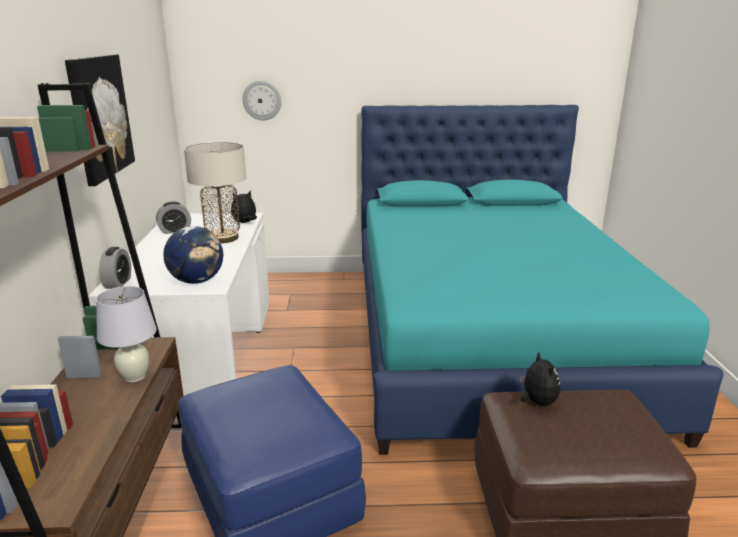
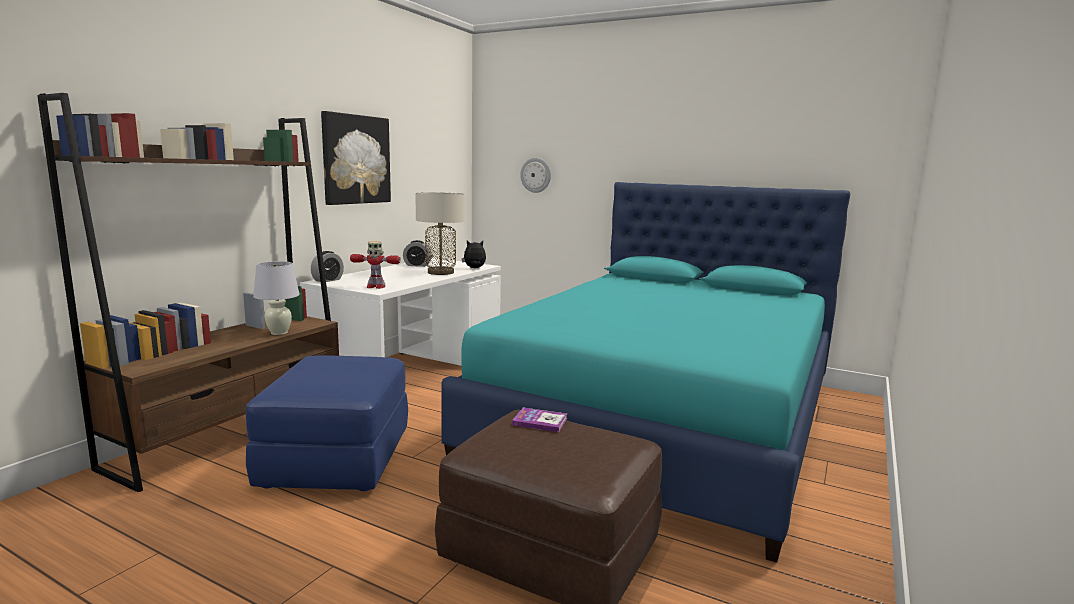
camera: 30 degrees right, 10 degrees down
(197, 281) = (375, 287): globe -> toy robot
(537, 402) = (540, 421): plush toy -> book

